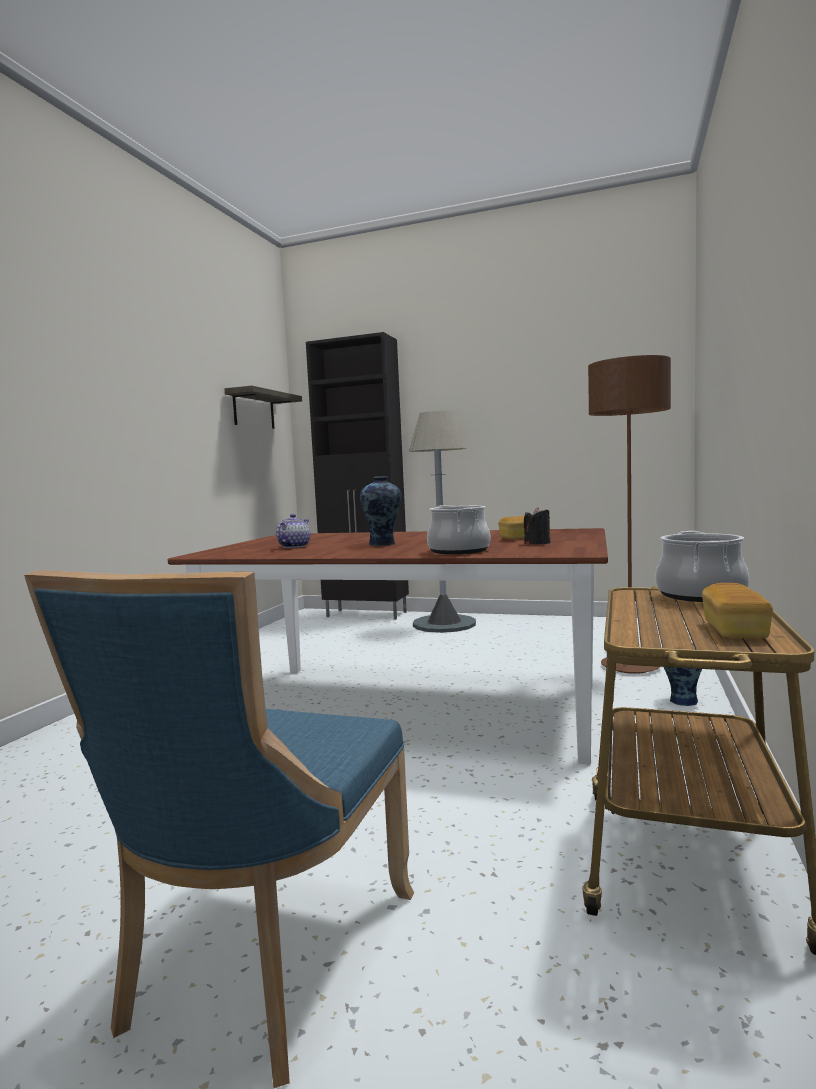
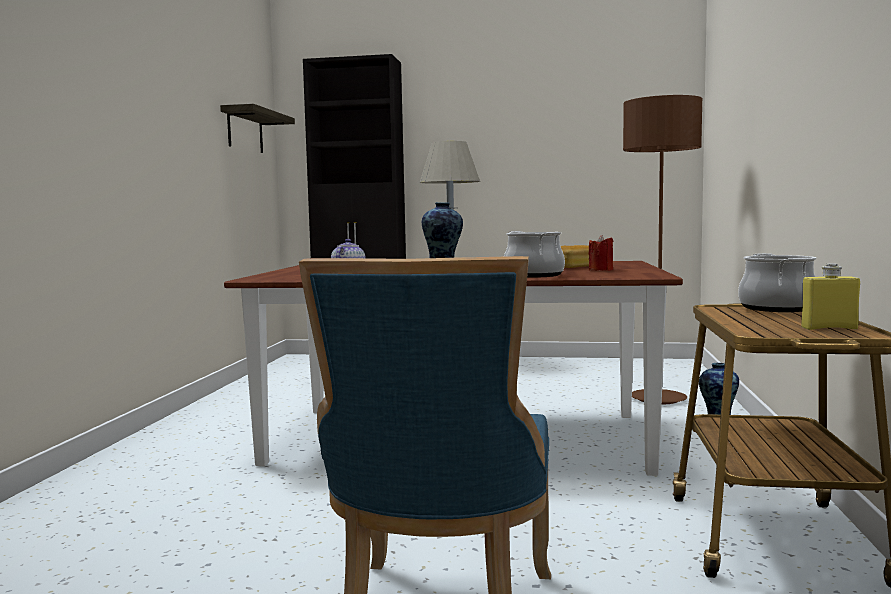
camera: 10 degrees left, 0 degrees up
(537, 543) = (600, 270): black candle -> red candle
(734, 631) = (829, 328): bread -> yellow bottle

